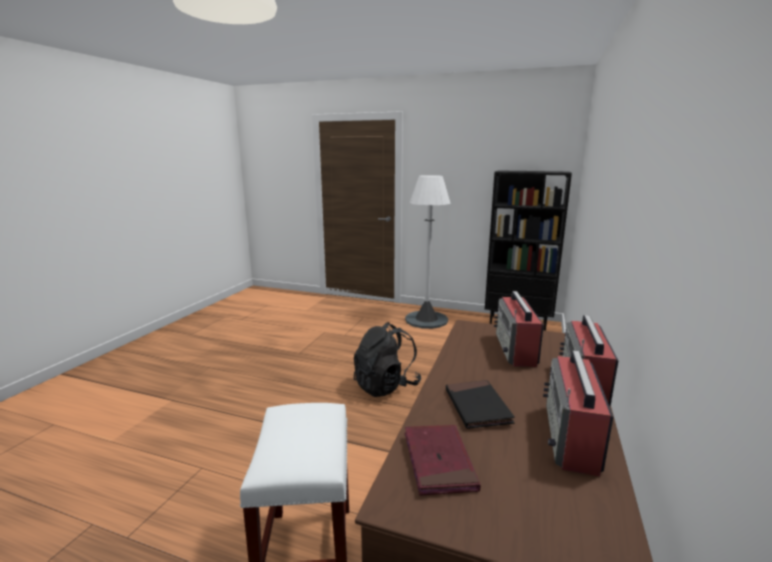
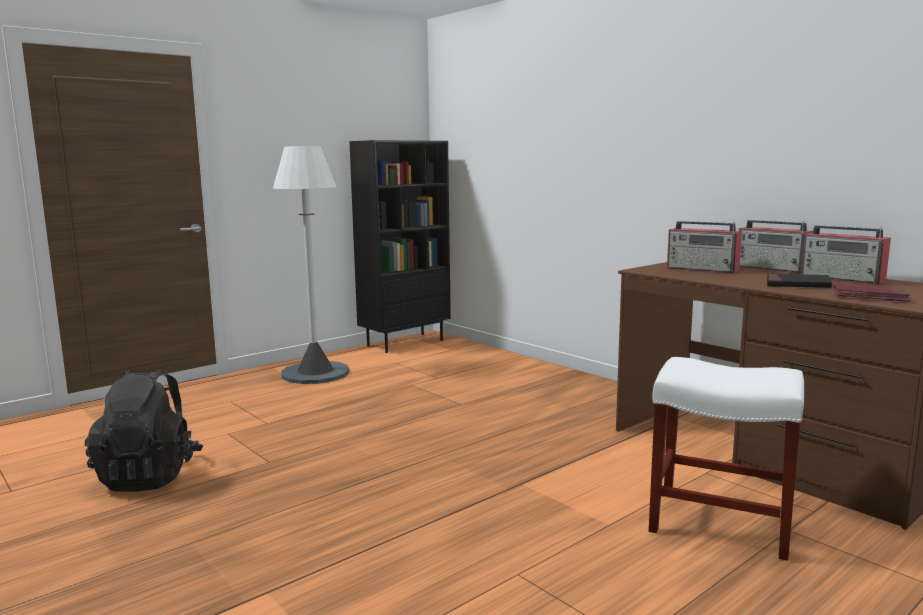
camera: 60 degrees left, 5 degrees down
(386, 386) = (453, 429): black backpack -> black backpack (149, 476)

